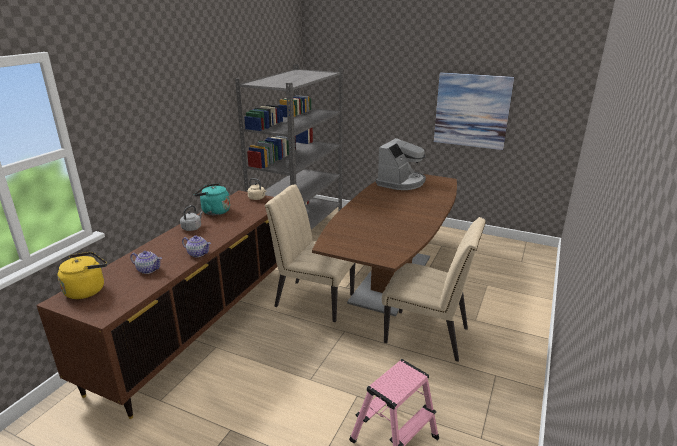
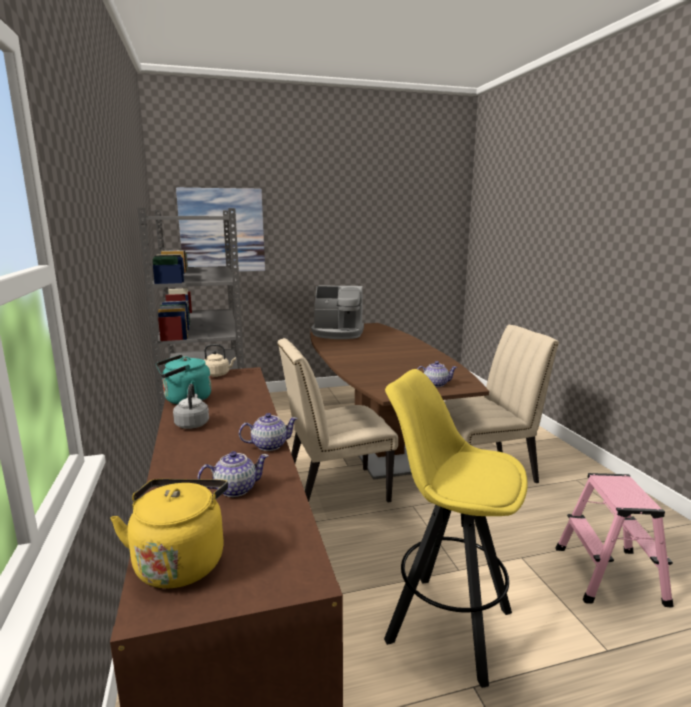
camera: 40 degrees left, 10 degrees down
(261, 398) = (445, 623): none -> yellow stool
(370, 249) = (435, 384): none -> teapot
(401, 182) = (338, 333): coffee machine -> coffee machine turned 105 degrees clockwise
(472, 110) = (369, 252): picture -> picture (222, 230)

